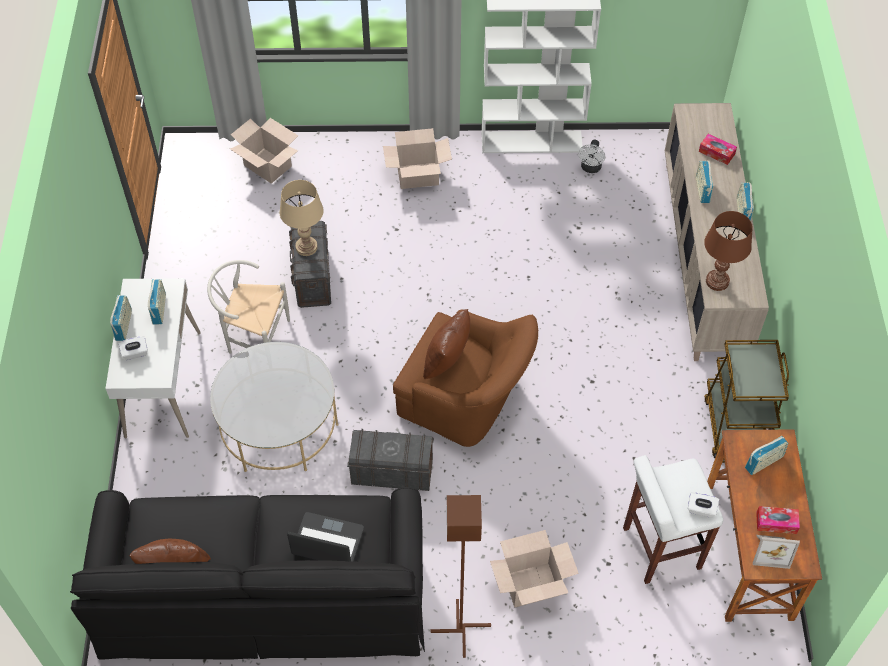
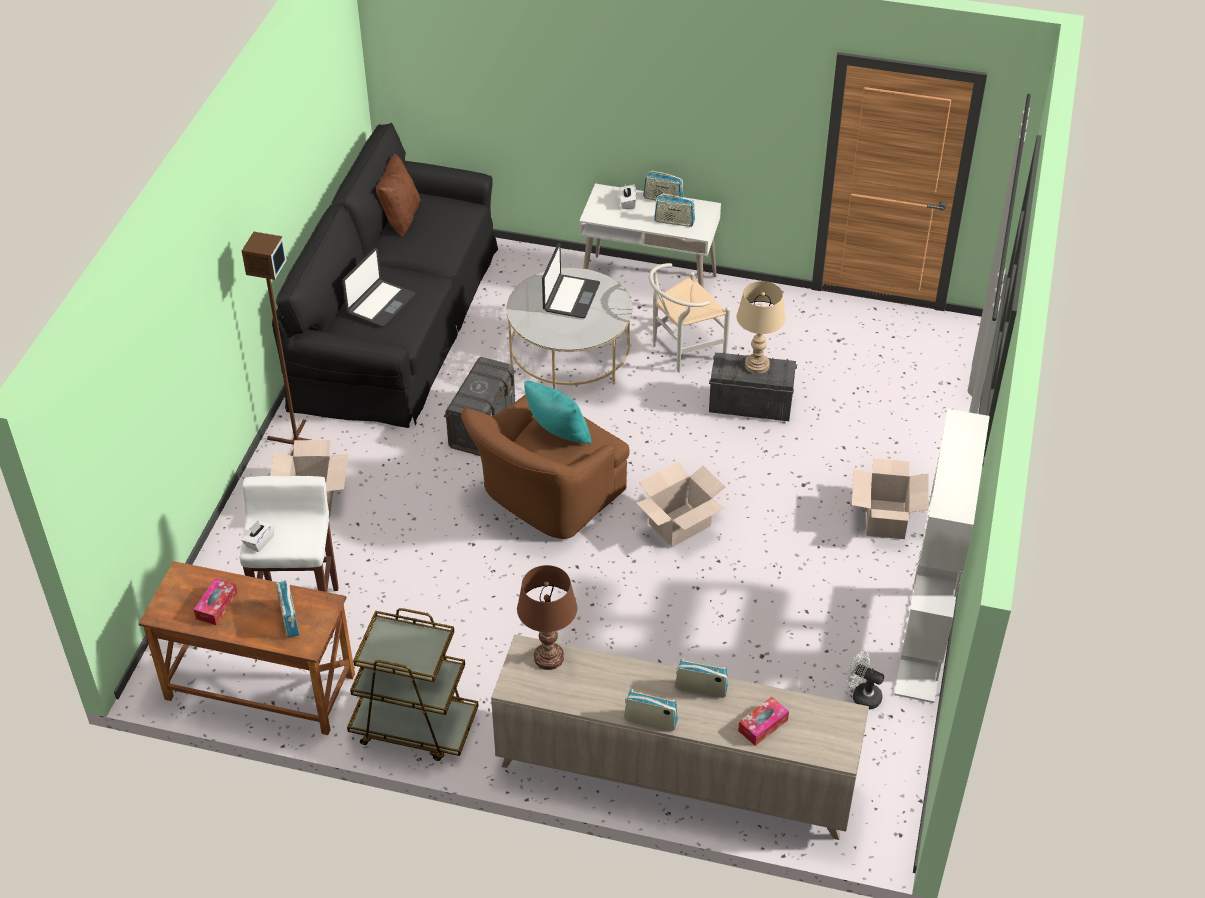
camera: 105 degrees right, 10 degrees down
(254, 339) = (682, 351): white chair -> white chair turned 150 degrees counterclockwise
(257, 395) = (570, 297): none -> laptop
(267, 166) = (928, 392): cardboard box -> cardboard box (679, 524)
(447, 360) = (558, 435): brown pillow -> turquoise pillow
(770, 550) = (190, 591): picture frame -> none

